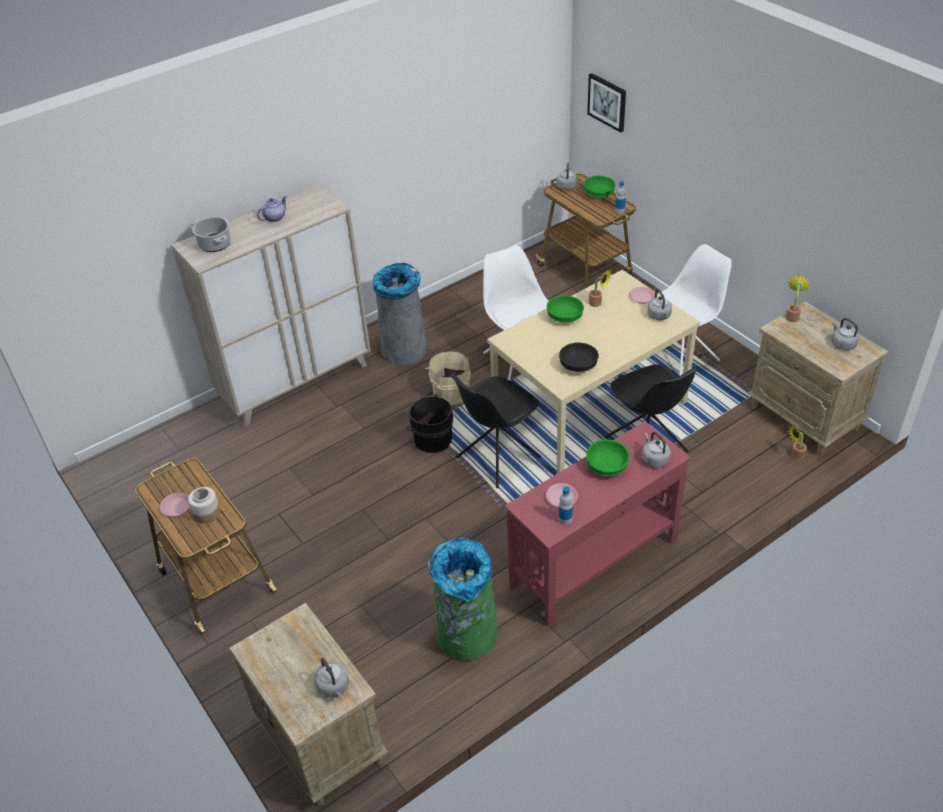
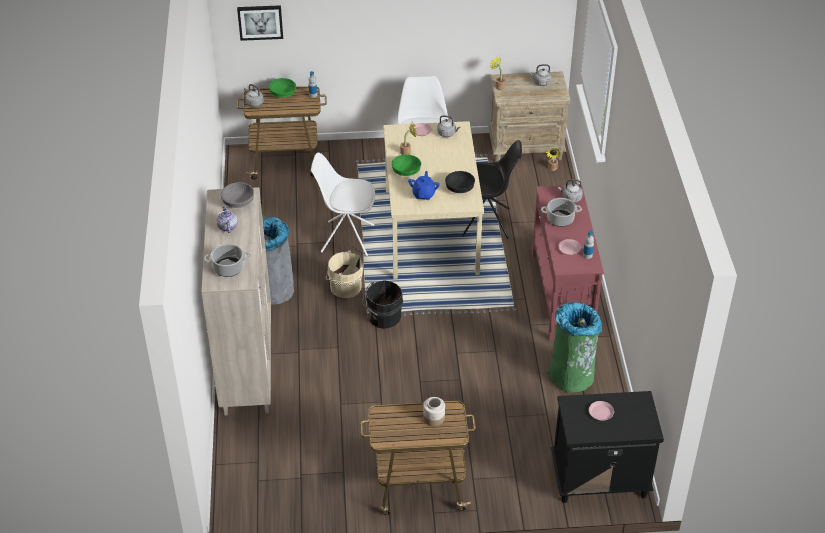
camera: 60 degrees left, 0 degrees up
(176, 507) = (413, 432): pink plate -> pink plate (601, 412)
(316, 207) = (238, 202): none -> grey bowl
(320, 740) = (599, 479): beige nightstand -> black nightstand
(334, 687) = (634, 406): grey kettle -> none
(497, 458) = (433, 294): black chair -> none
(541, 345) = (424, 194): none -> blue teapot
(606, 466) = (560, 219): green bowl -> cooking pot

